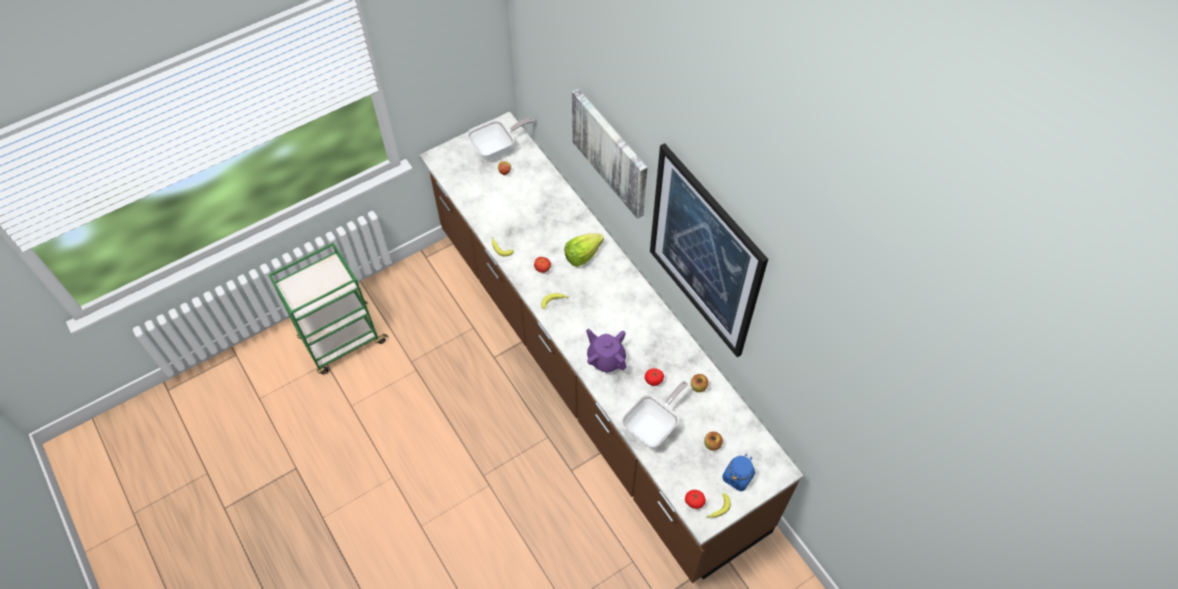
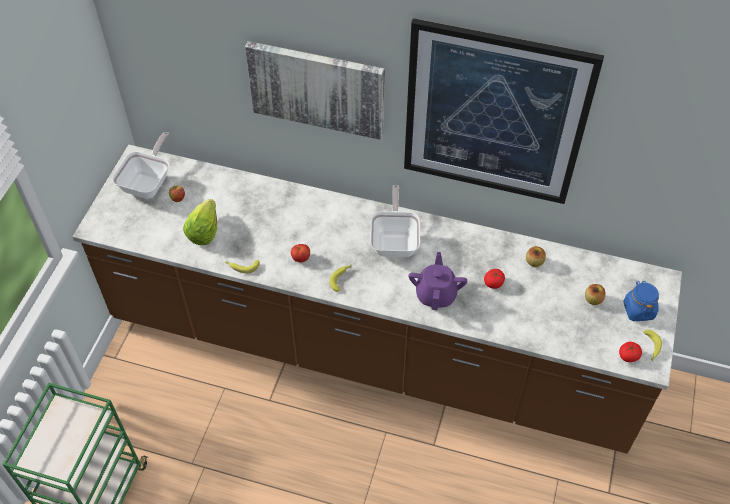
camera: 40 degrees left, 5 degrees down
(582, 255) = (325, 223): lettuce -> lettuce (204, 231)
(606, 358) = (436, 294): purple teapot -> purple teapot turned 90 degrees clockwise
(653, 425) = (532, 320): frying pan -> frying pan (395, 241)

